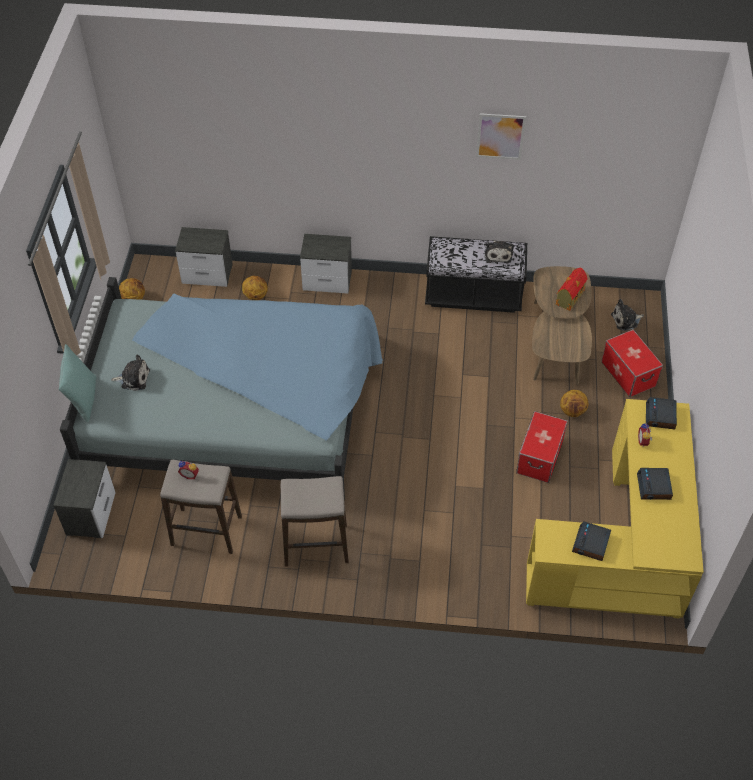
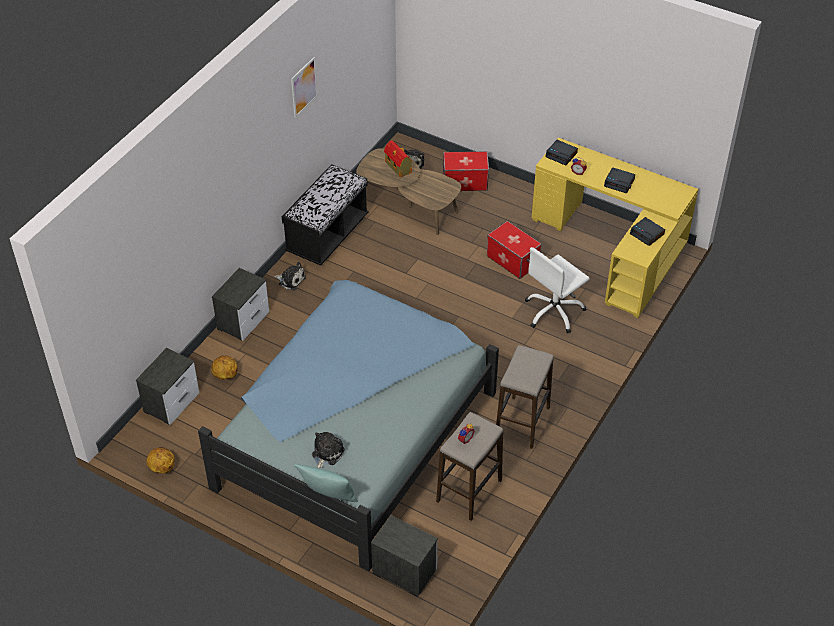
camera: 65 degrees left, 5 degrees down
(487, 521) = (554, 312): none -> white office chair
(498, 254) = (334, 183): plush toy -> plush toy (290, 280)
(572, 411) = (481, 225): basketball -> none

